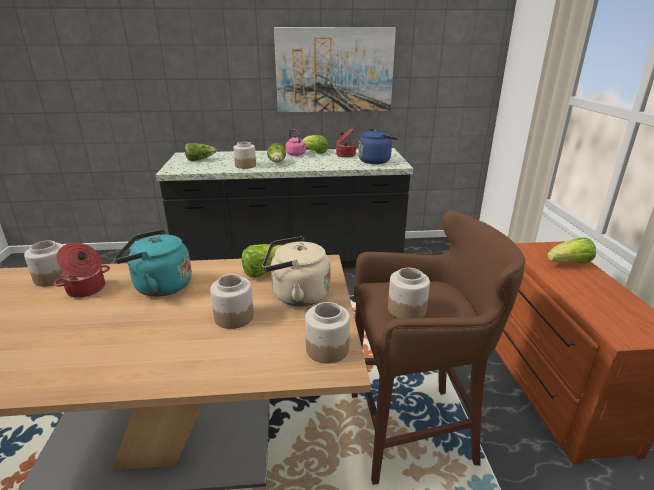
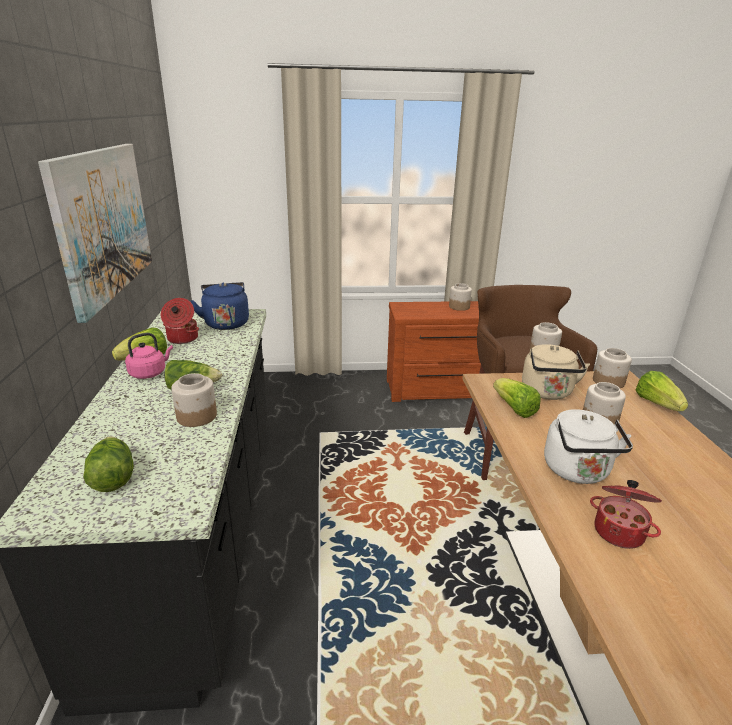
camera: 90 degrees left, 0 degrees up
(53, 278) = (614, 581): jar -> jar (459, 307)
(159, 286) = (578, 472): turquoise kettle -> white kettle
(569, 264) = (428, 307): lettuce -> lettuce (657, 404)

